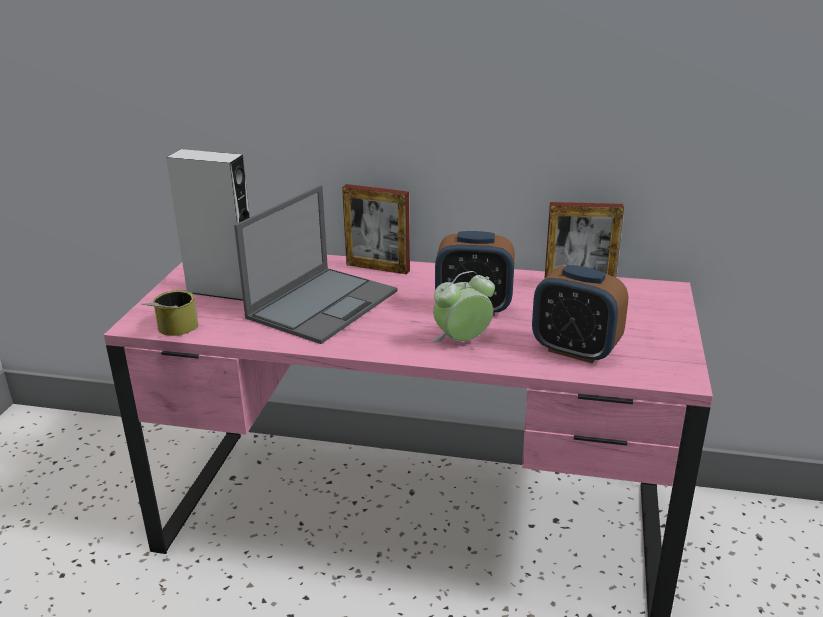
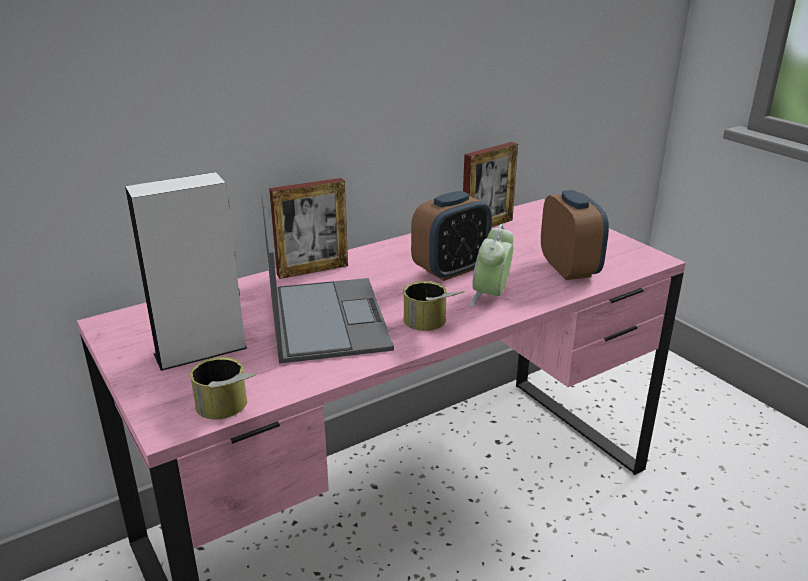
camera: 45 degrees left, 0 degrees up
(378, 341) = (432, 325): none -> can
(575, 350) = (569, 269): alarm clock -> alarm clock turned 90 degrees counterclockwise

